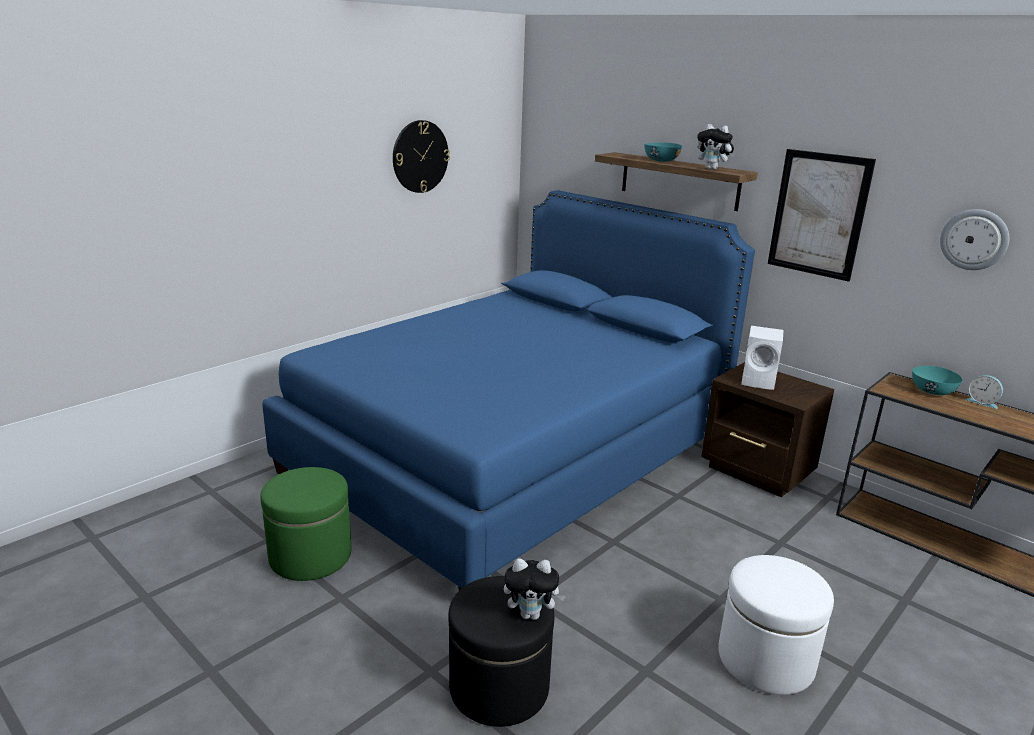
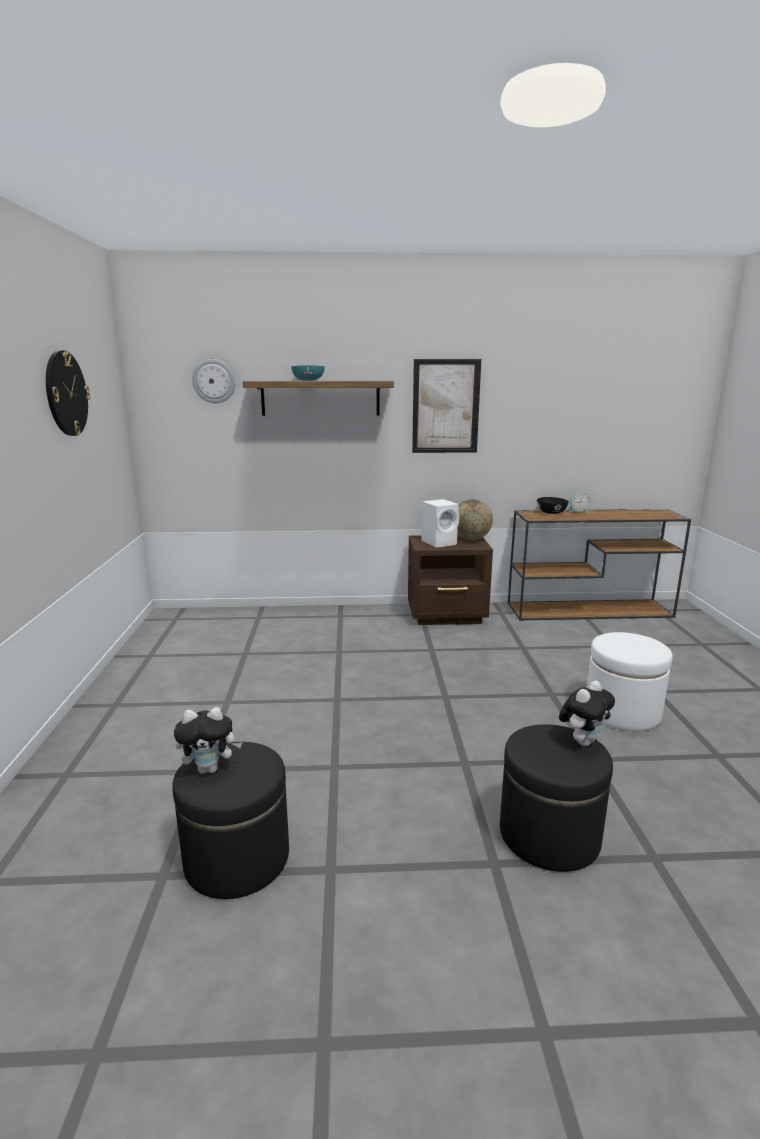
camera: 45 degrees left, 5 degrees down
(310, 556) = (237, 858): green ottoman -> black ottoman
(510, 455) = (278, 679): blue bed -> none
(713, 169) = (362, 380): plush toy -> plush toy (210, 768)
(807, 390) = (471, 539): none -> globe
(932, 391) = (551, 513): turquoise bowl -> black bowl
(974, 239) = (551, 405): wall clock -> wall clock (214, 381)

